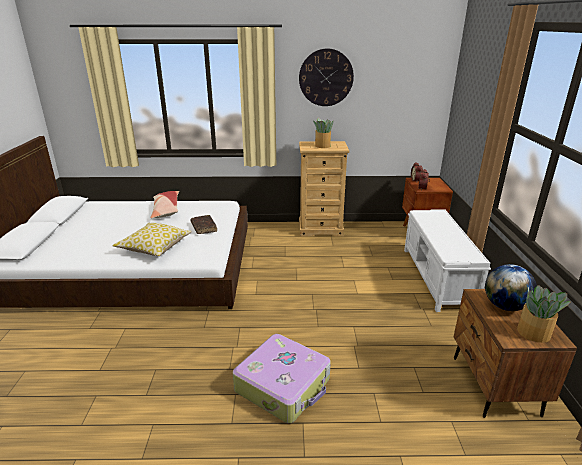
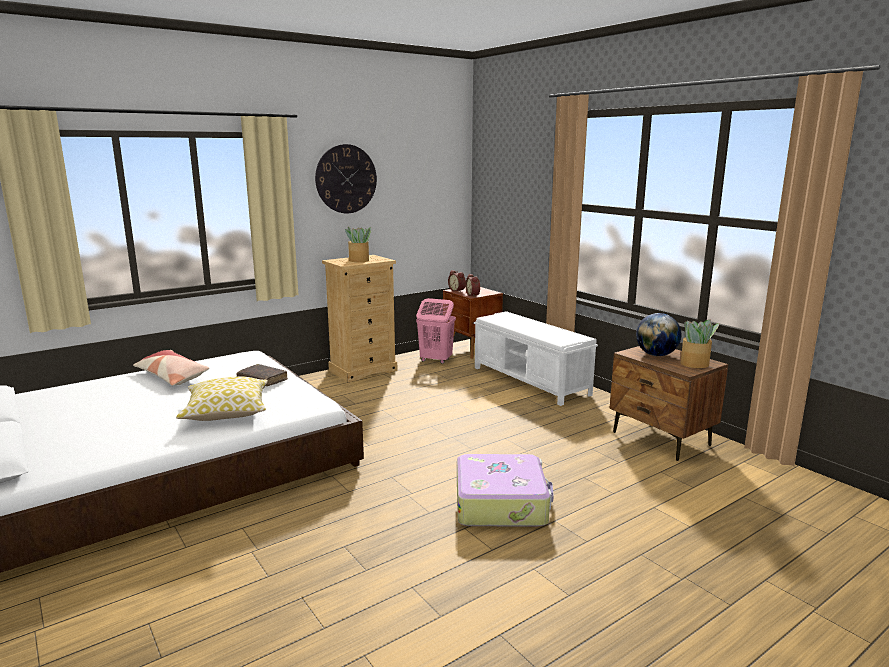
camera: 35 degrees left, 10 degrees down
(381, 234) = (435, 360): none -> pink laundry basket

